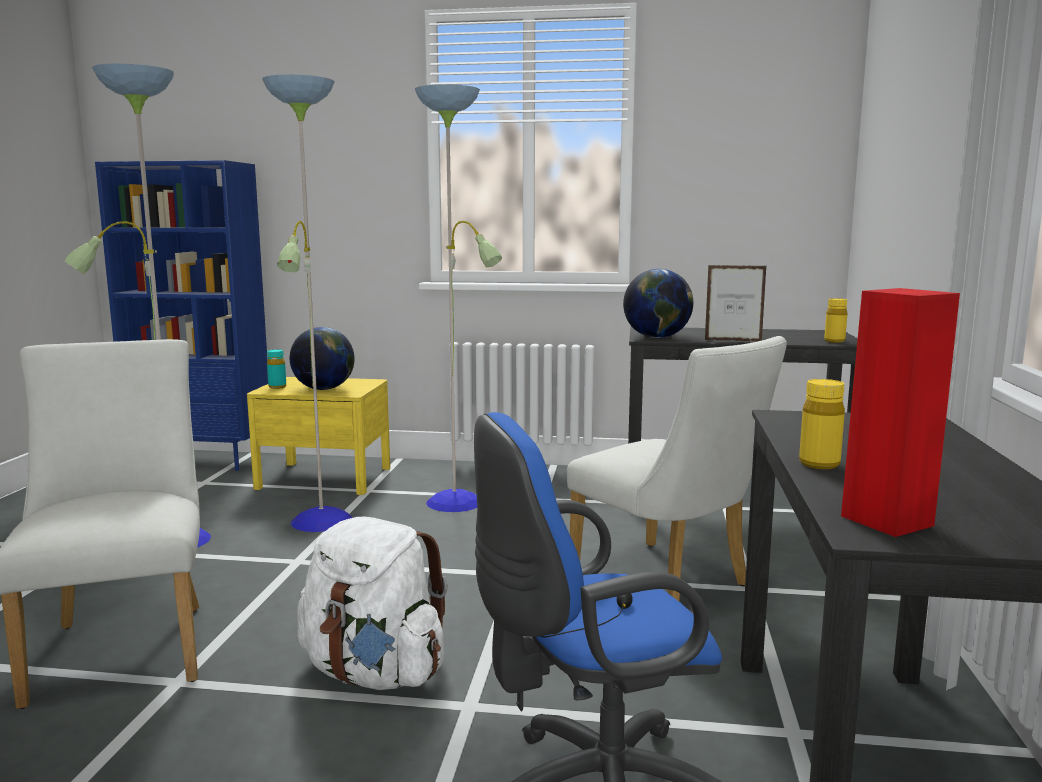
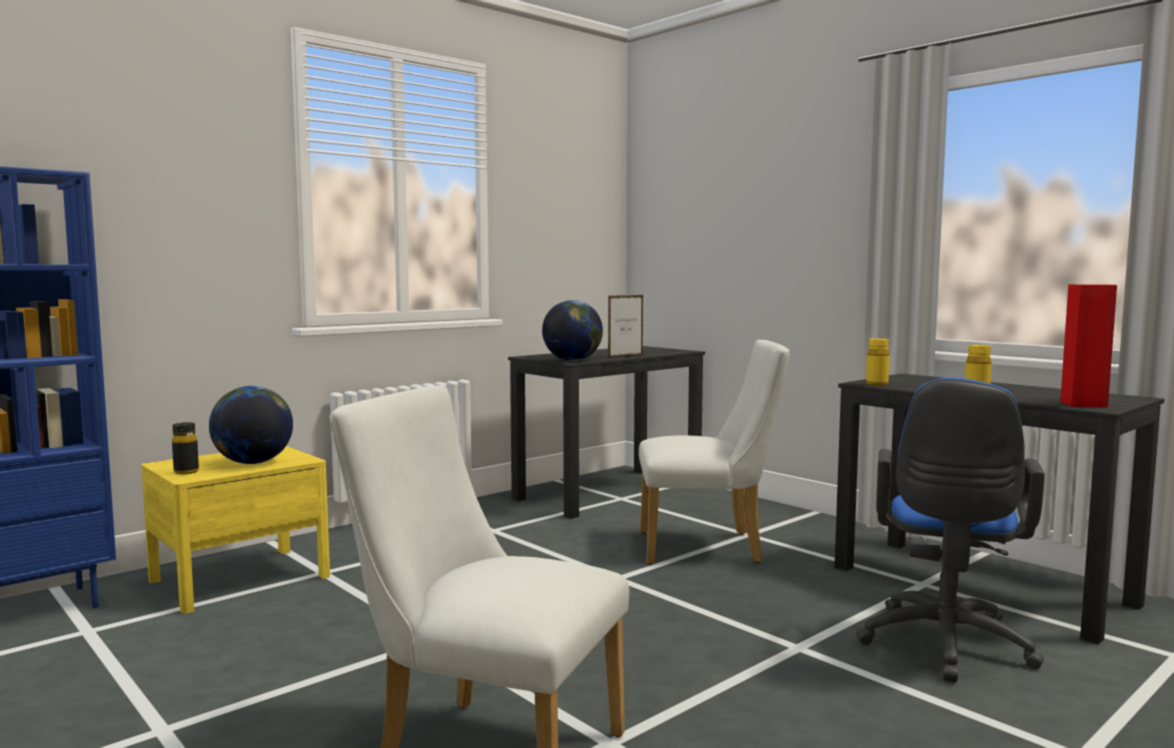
camera: 50 degrees left, 5 degrees down
(277, 387) = (186, 472): turquoise bottle -> black bottle
(322, 522) = (360, 608): floor lamp -> none
(374, 673) = (708, 663): white backpack -> none
(834, 341) = (675, 351): yellow bottle -> yellow bottle (877, 384)

